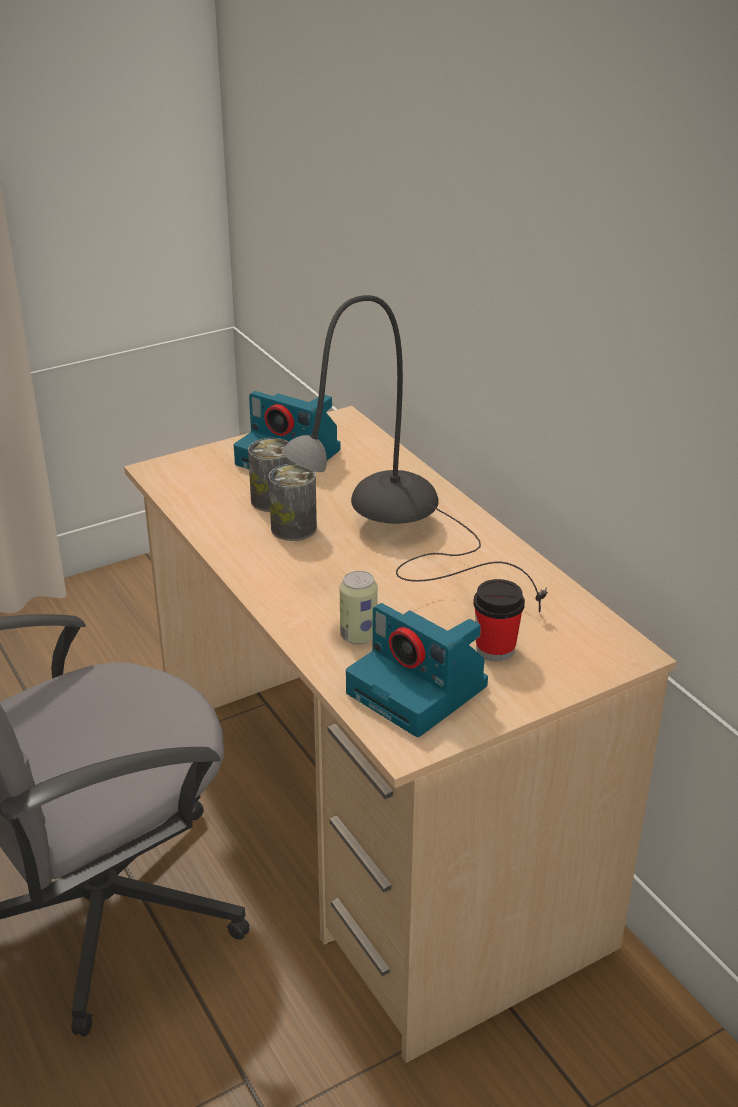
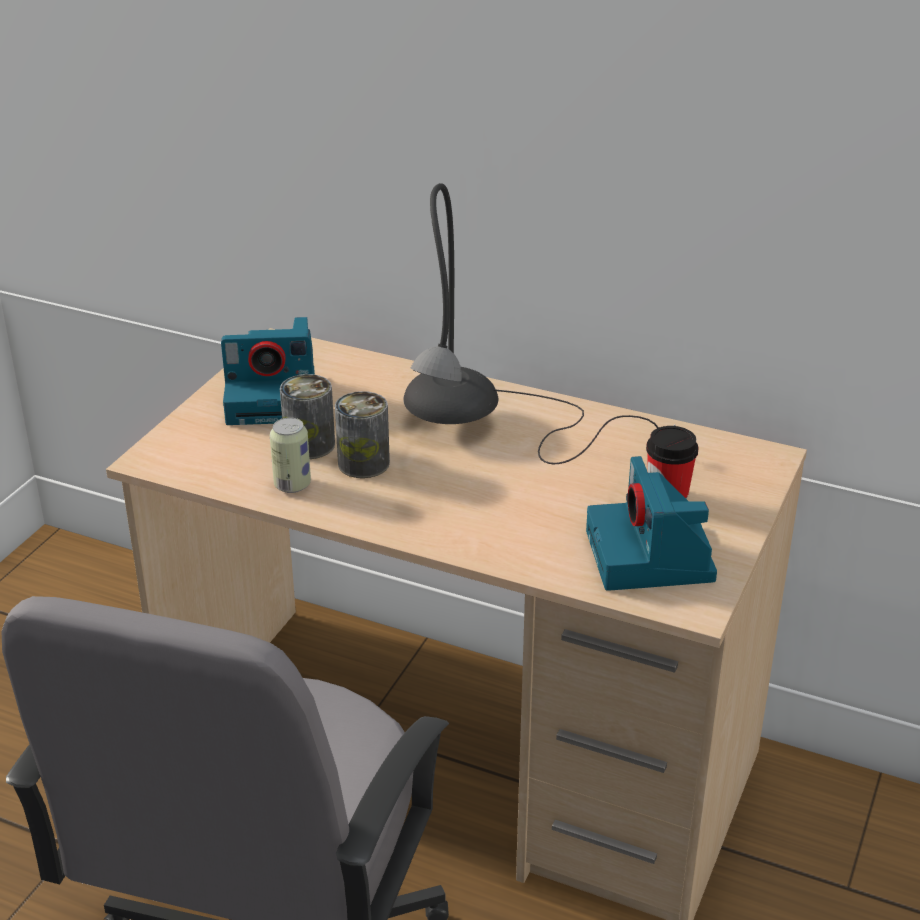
camera: 35 degrees left, 0 degrees up
(358, 636) = (544, 535): can -> can (292, 485)
(420, 690) = (651, 557): camera -> camera turned 75 degrees clockwise

